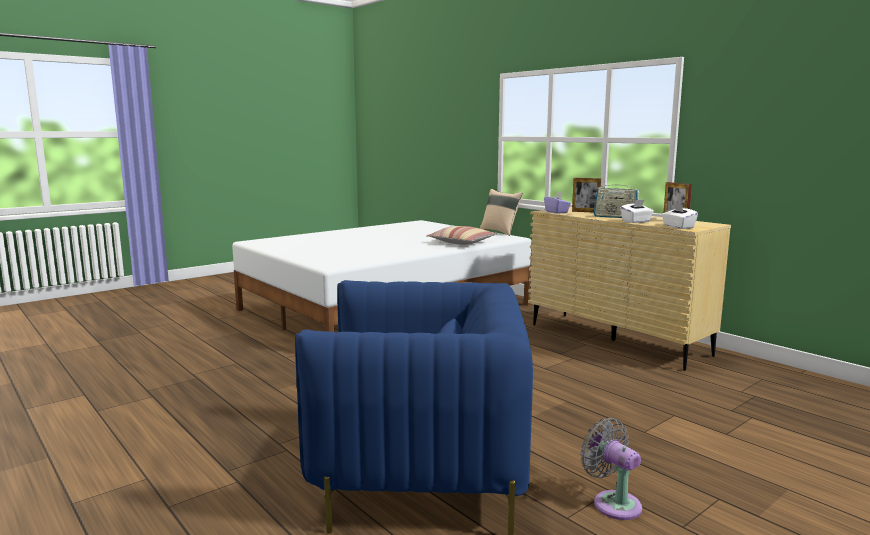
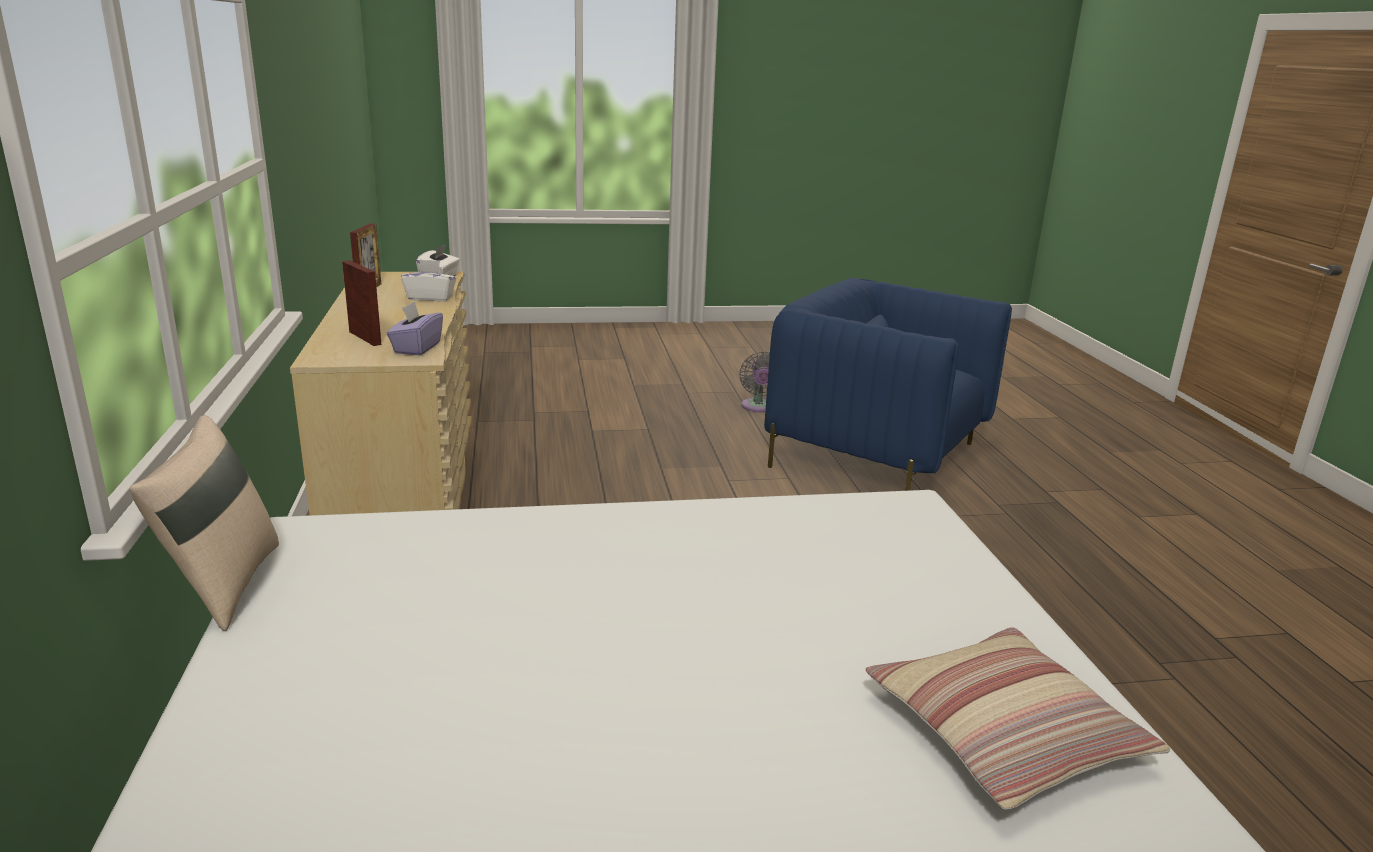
camera: 150 degrees left, 10 degrees up
(462, 242) = (486, 538): pillow -> pillow (1004, 733)
(615, 217) = (399, 313): radio -> none

